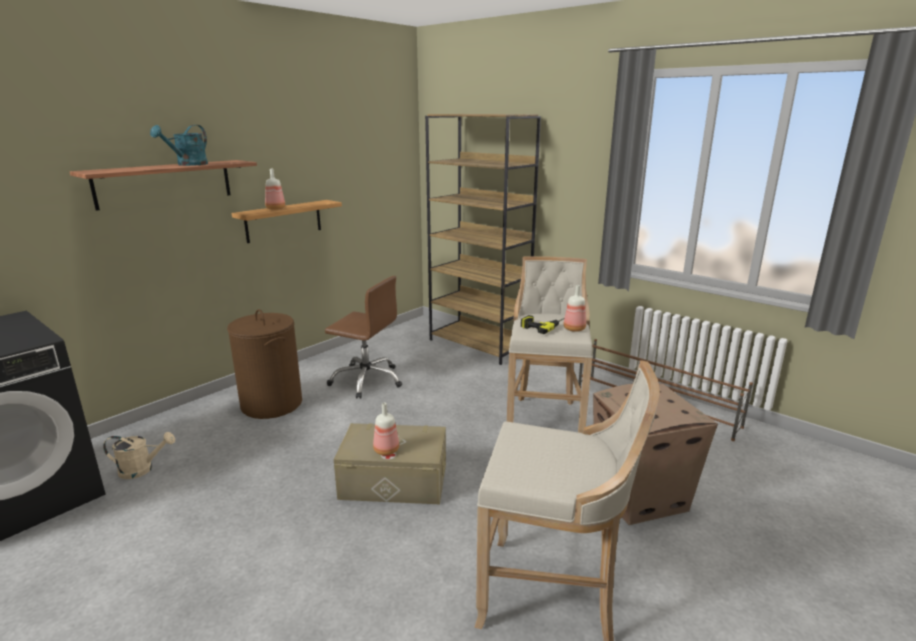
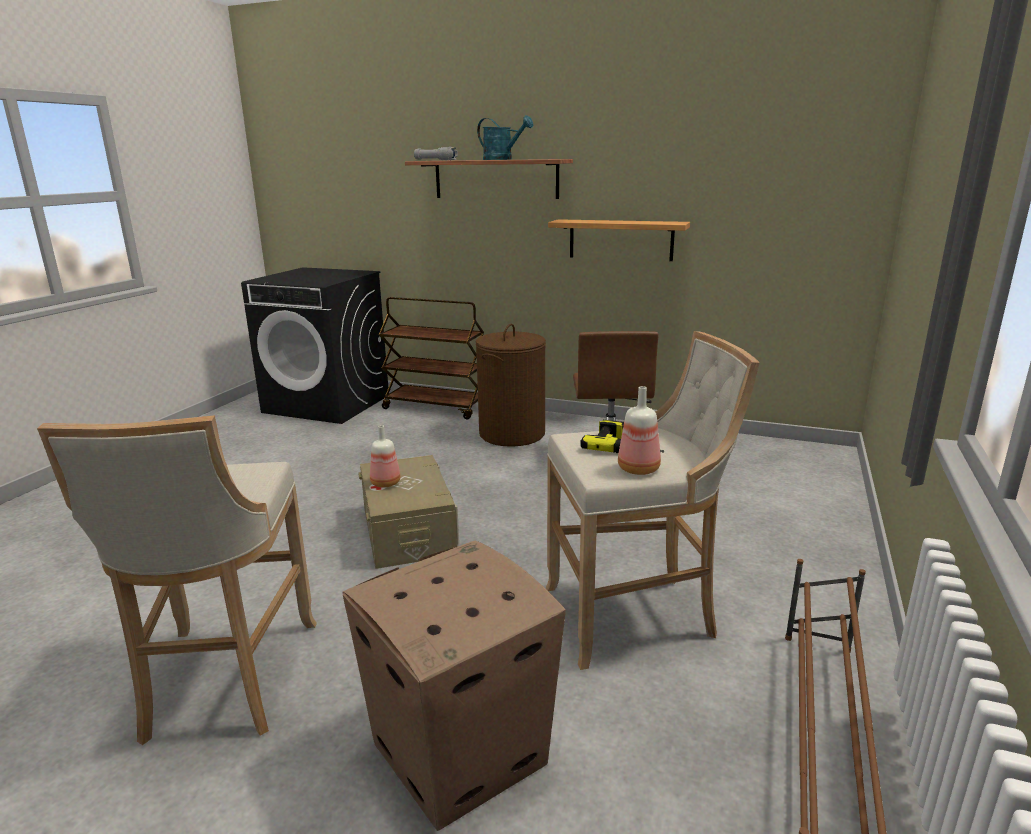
camera: 70 degrees right, 0 degrees up
(116, 170) = (435, 160): none -> grey flashlight
(142, 469) = (377, 423): beige watering can -> none
(154, 429) = (436, 407): none -> brown cart
(188, 164) = (502, 159): turquoise watering can -> turquoise watering can turned 150 degrees counterclockwise
(275, 209) = (597, 221): bottle -> none
(479, 344) = (820, 510): brown bookcase -> none

